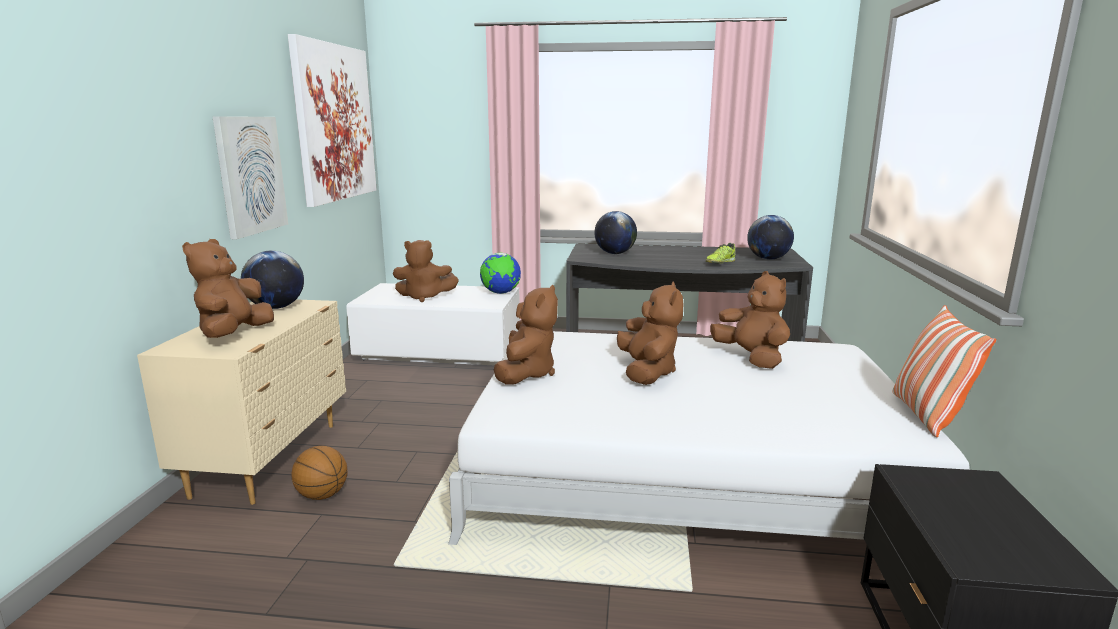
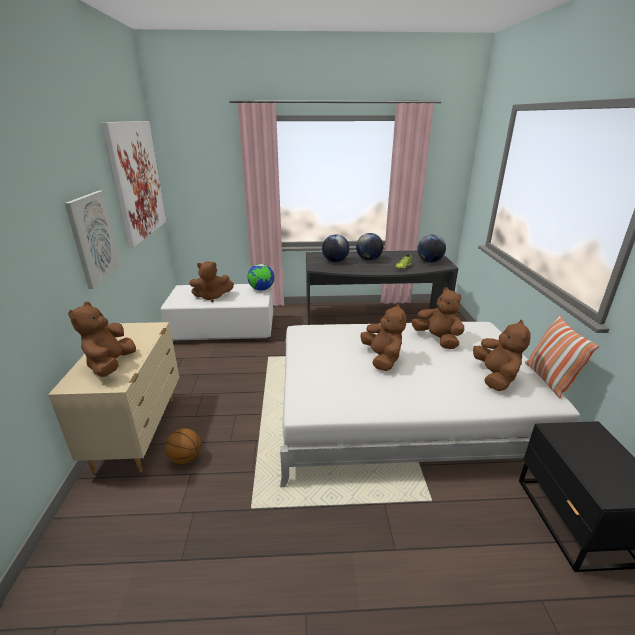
camera: 10 degrees left, 10 degrees up
(276, 307) = (129, 333): globe -> globe (368, 259)
(526, 373) = (308, 366): brown plush toy -> brown plush toy (495, 377)

